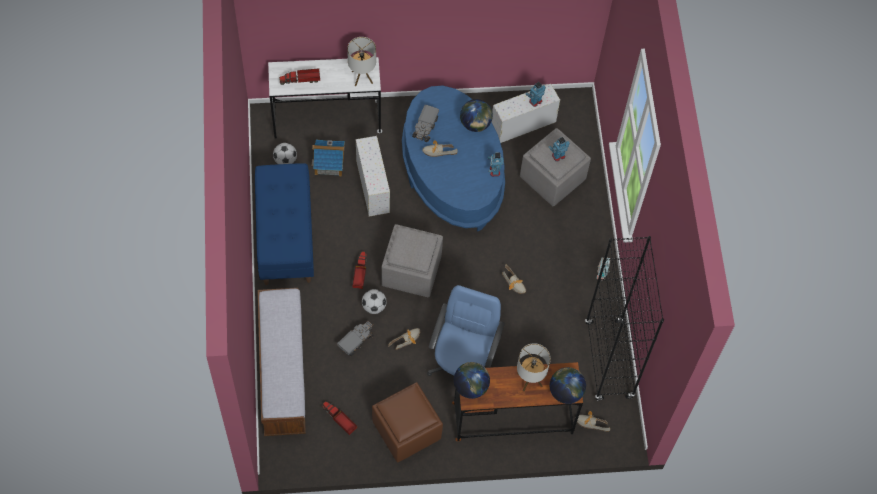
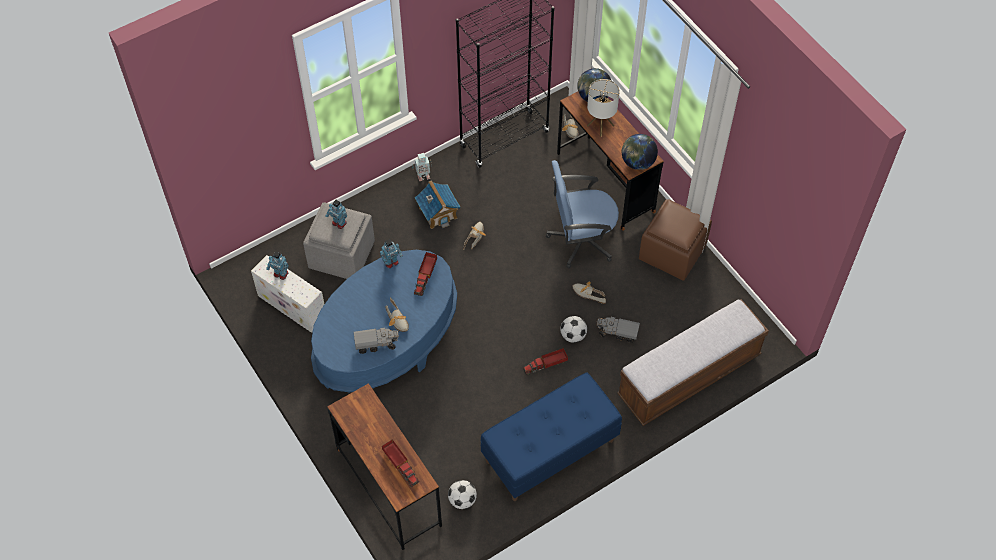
camera: 115 degrees left, 5 degrees down
(327, 119) = (388, 487): white desk -> brown desk
(329, 163) = (441, 456): toy house -> toy house (438, 212)
(339, 419) = (700, 307): toy truck -> toy truck (425, 276)
(362, 77) = (362, 408): table lamp -> none
(372, 185) = (443, 403): white storage box -> none
(412, 271) = (515, 323): grey ottoman -> none
(475, 124) = (345, 302): globe -> none

